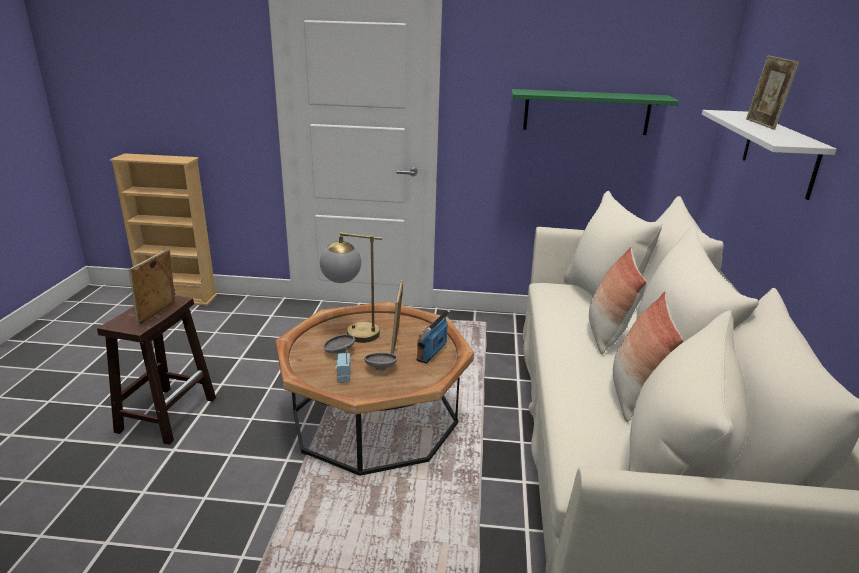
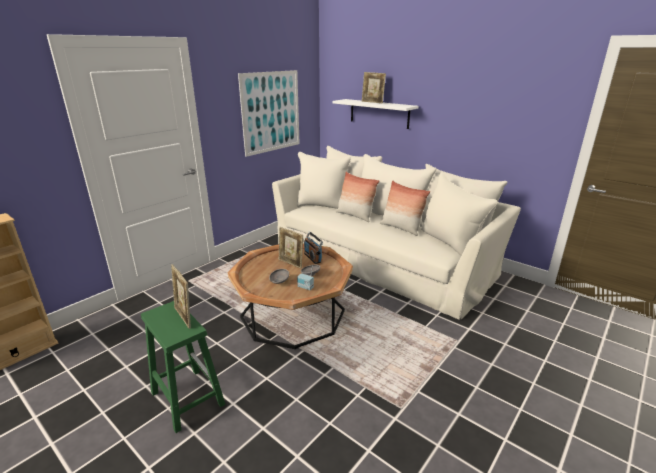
camera: 55 degrees left, 0 degrees up
(167, 413) = (187, 398): brown stool -> green stool
(351, 332) = (263, 272): table lamp -> none
(586, 112) = (271, 112): green shelf -> picture

